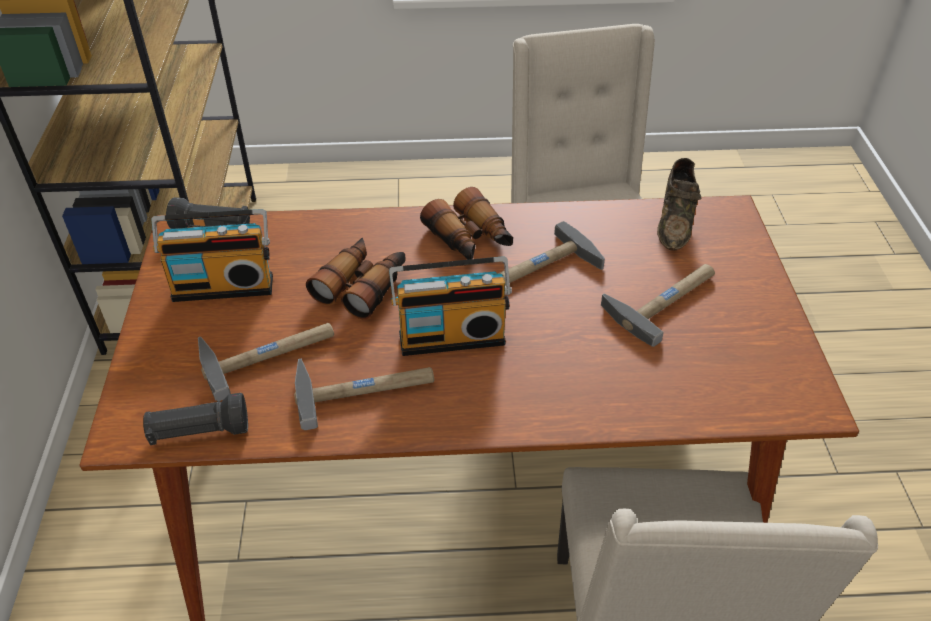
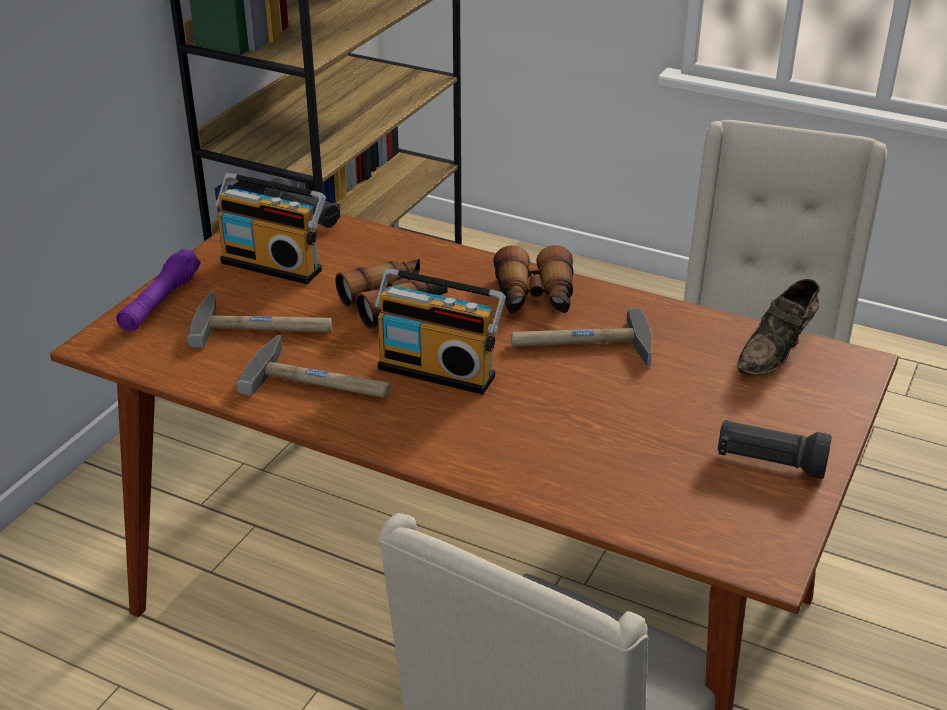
camera: 30 degrees right, 10 degrees down
(147, 365) = (160, 302): none -> purple flashlight
(199, 432) = (156, 363): black flashlight -> black flashlight (769, 463)
(665, 299) = (691, 414): hammer -> none

